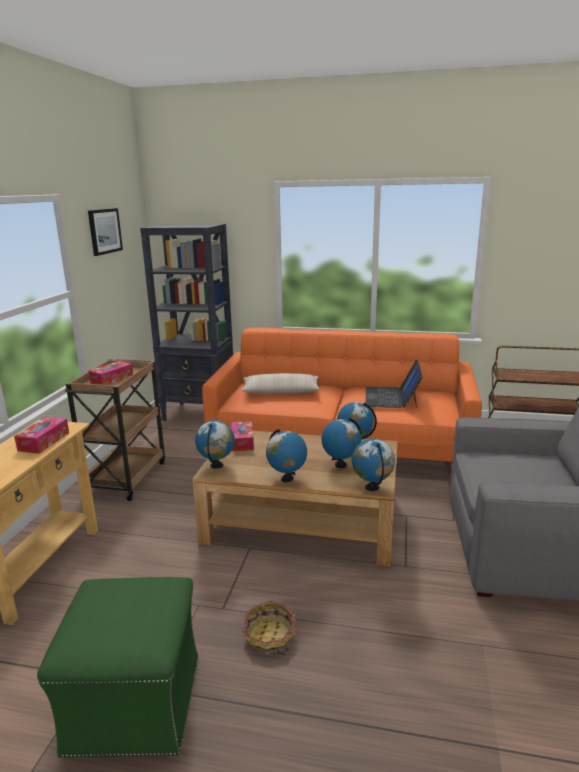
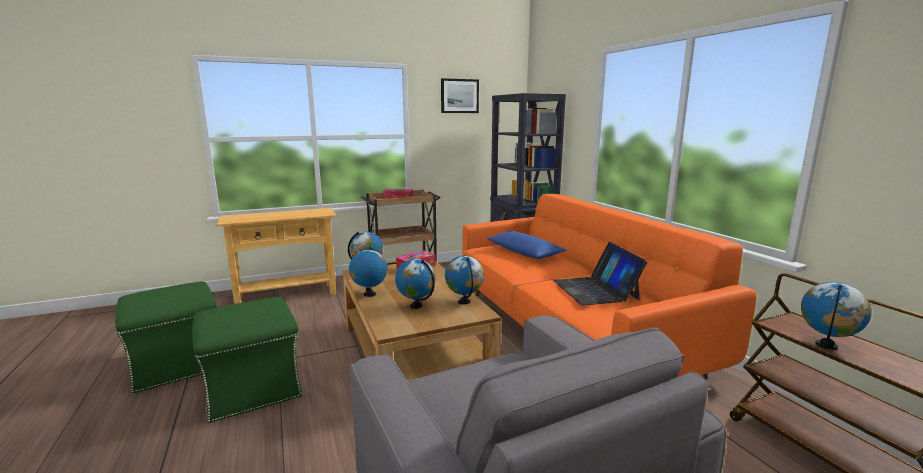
camera: 55 degrees right, 5 degrees down
(44, 441) = (299, 214): tissue box -> none
(269, 636) = (254, 388): basket -> green ottoman
(280, 391) = (524, 252): beige pillow -> blue pillow
(372, 488) = (385, 327): globe -> globe (826, 345)
(391, 397) = (595, 290): laptop -> laptop turned 75 degrees counterclockwise

